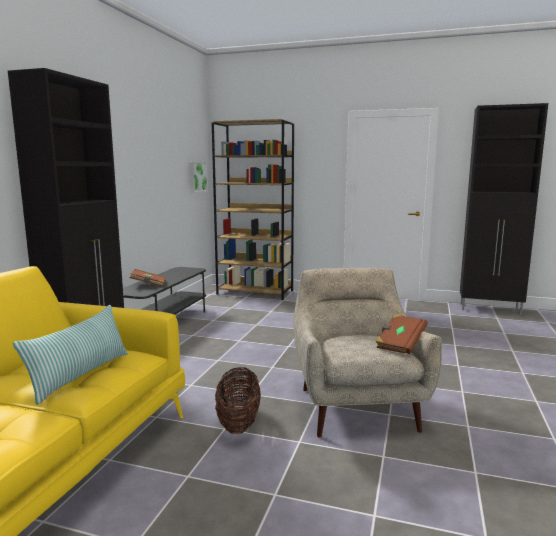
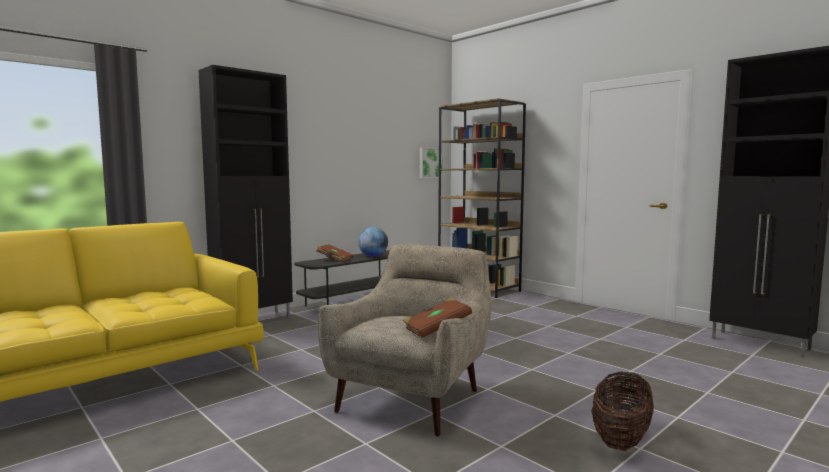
camera: 30 degrees right, 5 degrees down
(80, 375) = (151, 305): pillow -> none
(179, 276) = (373, 256): none -> globe
(238, 423) = (290, 384): basket -> basket (621, 439)

